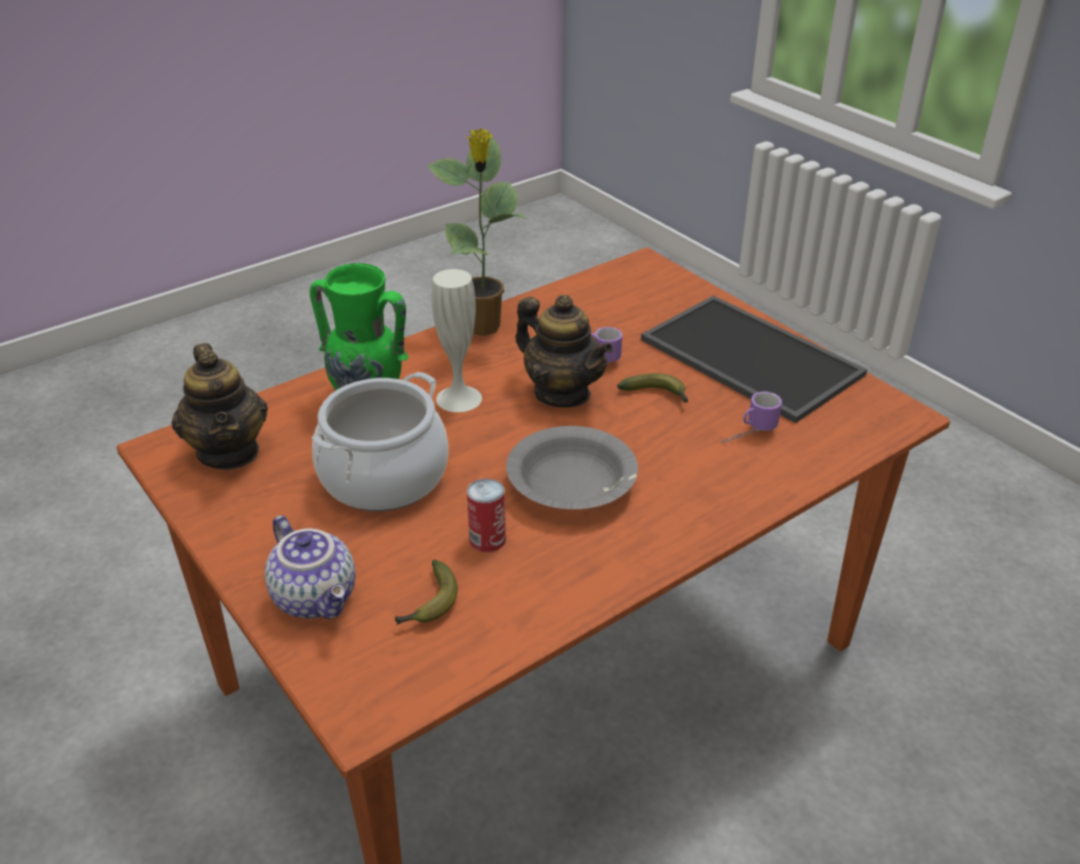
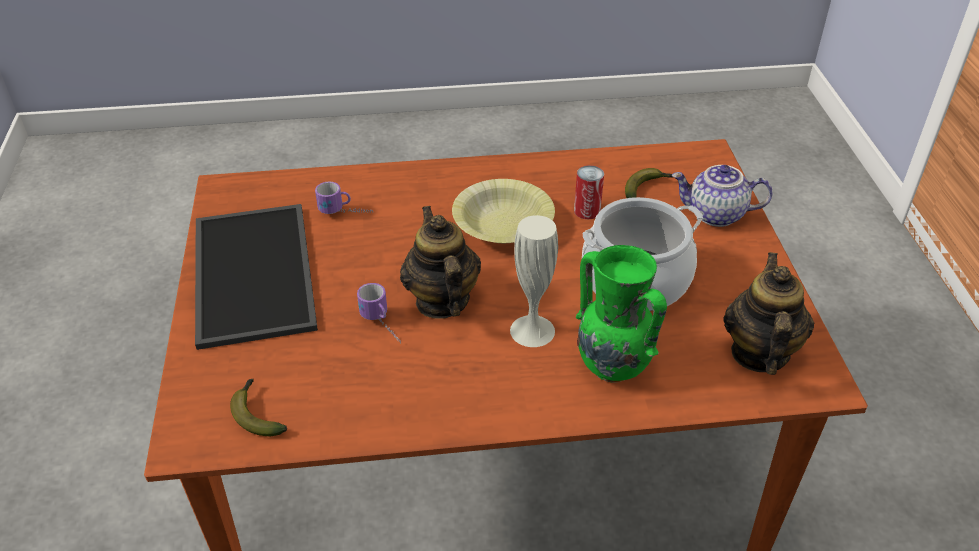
camera: 150 degrees left, 5 degrees up
(317, 597) = (715, 215): teapot -> teapot turned 75 degrees counterclockwise
(484, 328) = (447, 411): potted plant -> none
(571, 485) = (503, 224): grey bowl -> yellow bowl
(657, 395) = (369, 268): banana -> banana (256, 414)

